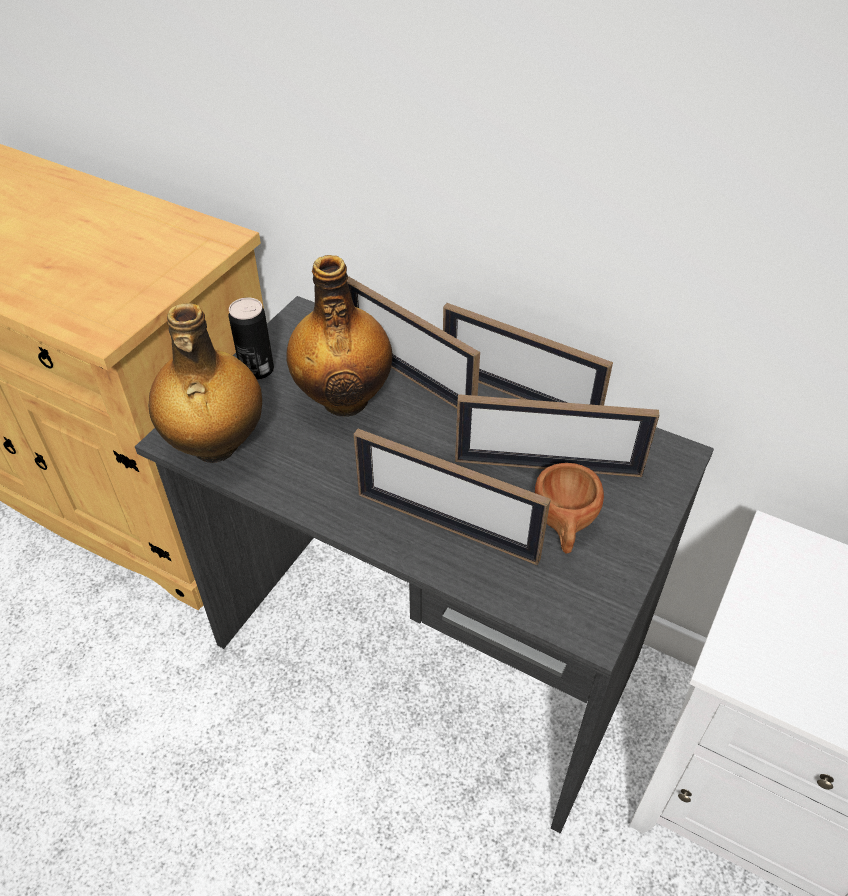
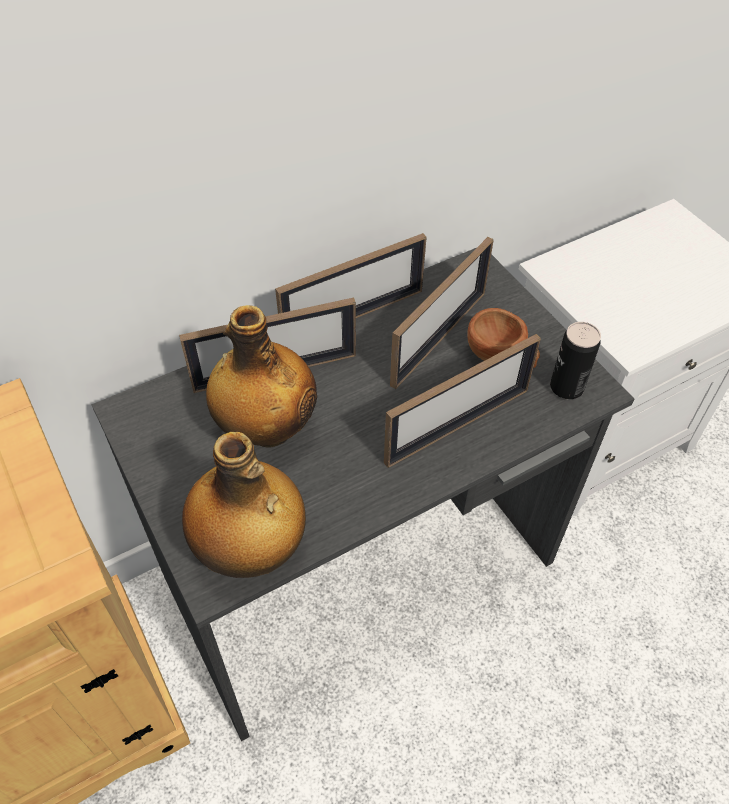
camera: 60 degrees left, 5 degrees up
(257, 370) = (173, 478): can -> can (566, 387)

